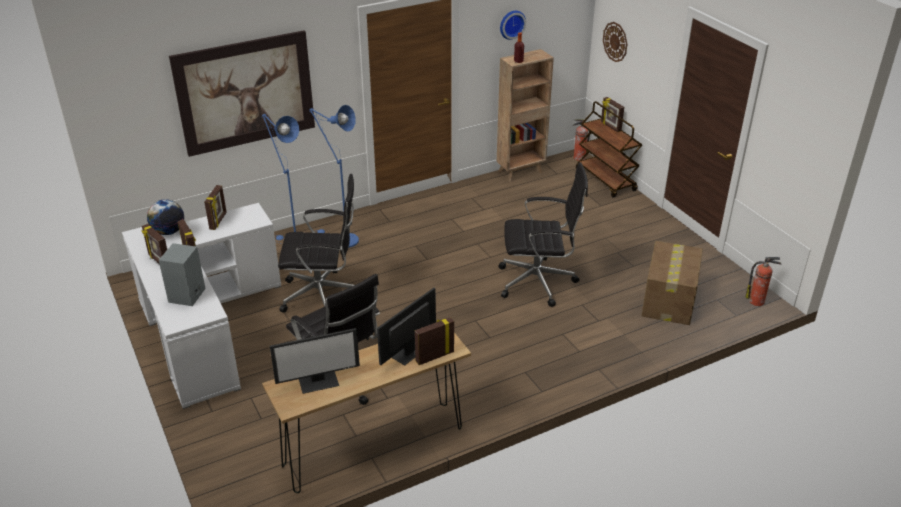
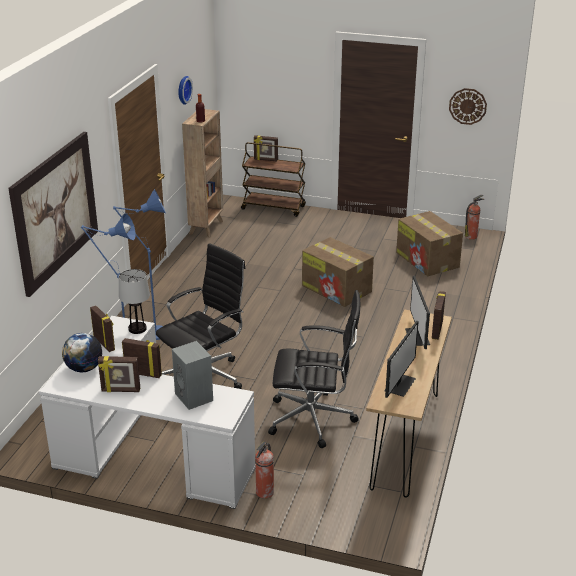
camera: 45 degrees left, 5 degrees down
(255, 222) = (137, 328): none -> table lamp
(539, 282) = (337, 289): black office chair -> cardboard box
(578, 158) = (232, 202): fire extinguisher -> fire extinguisher (264, 493)
(615, 41) = (251, 85): wall clock -> wall clock (467, 106)

